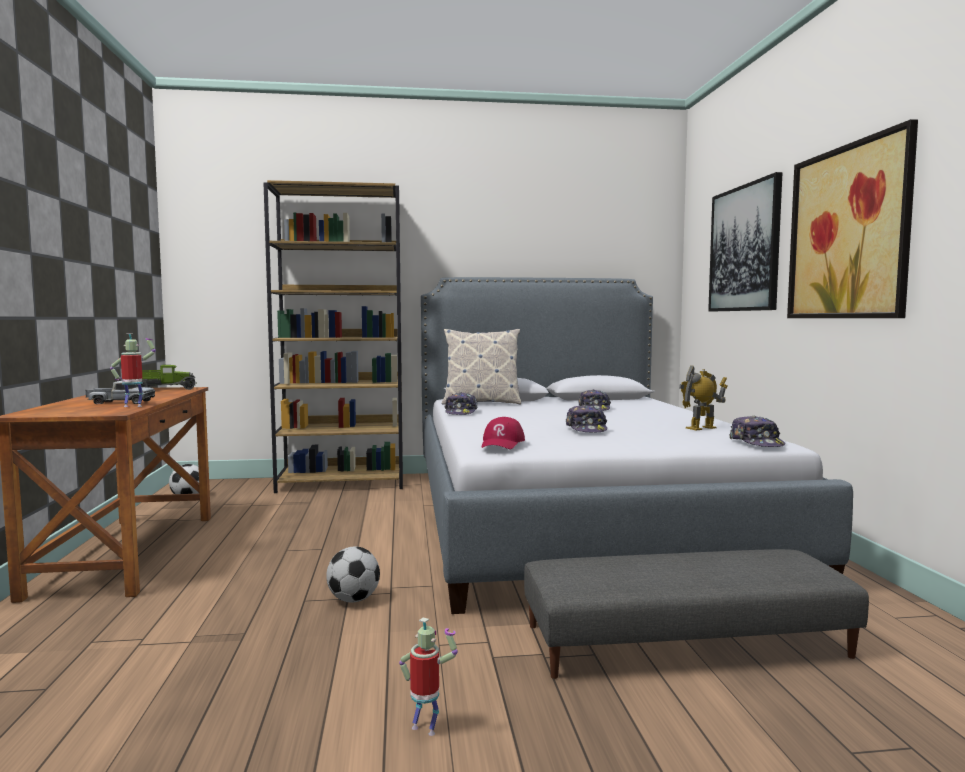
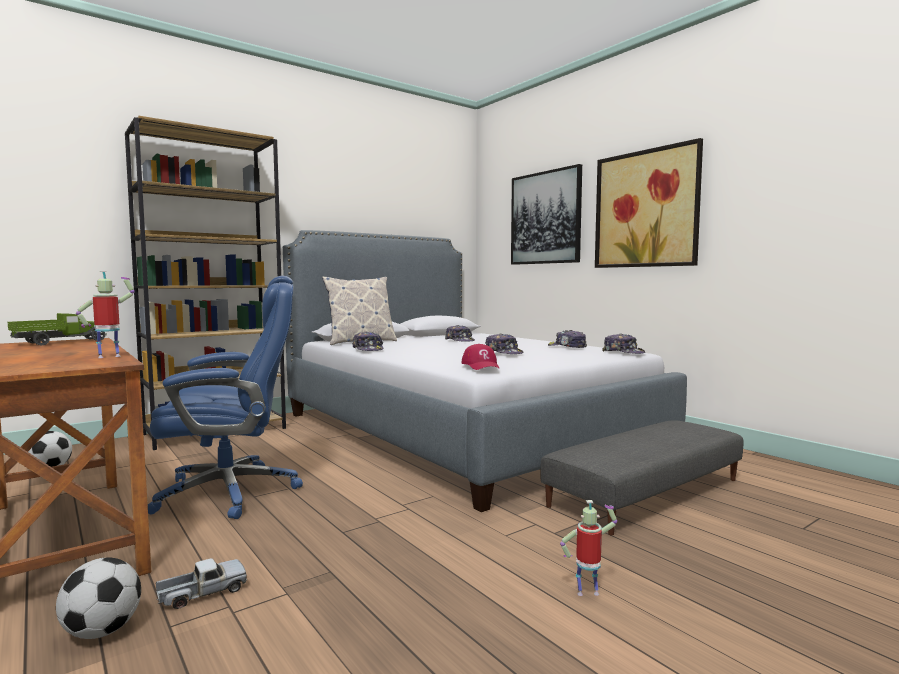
camera: 30 degrees left, 0 degrees up
(121, 402) = (72, 355): toy truck -> toy truck (202, 593)
(276, 542) = (232, 492): none -> blue office chair
(353, 600) = (386, 521): football -> football (101, 631)
(701, 428) = (567, 347): toy robot -> cap

